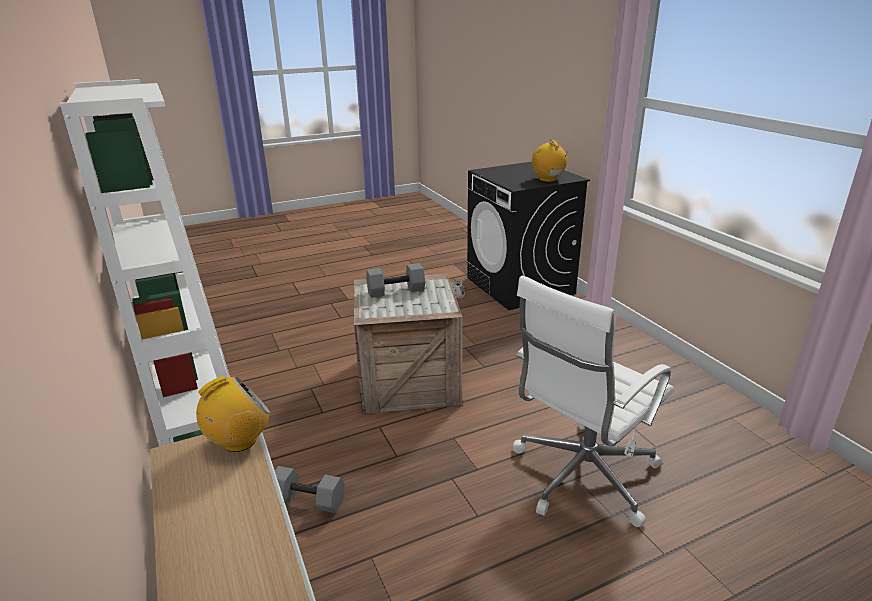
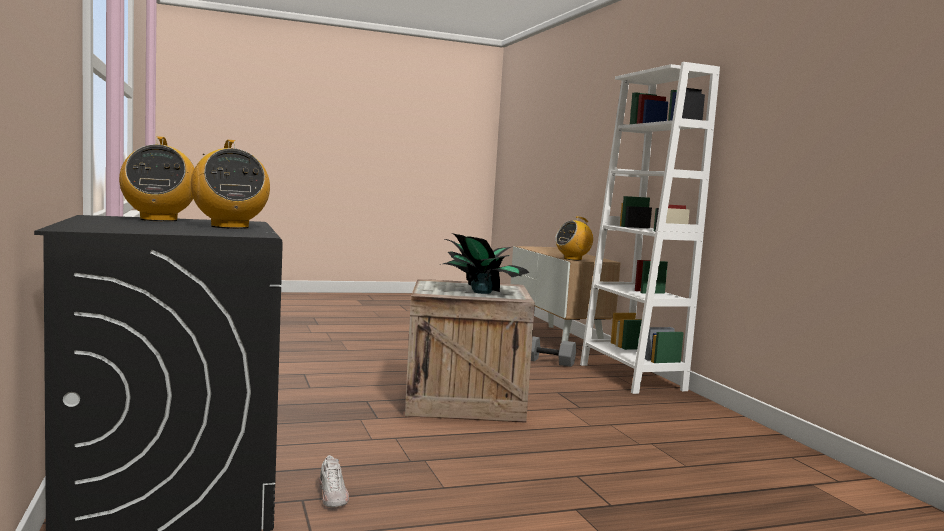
camera: 175 degrees left, 20 degrees down
(395, 291) = (481, 292): grey dumbbell -> potted plant
(506, 177) = (229, 227): none -> radio
(581, 476) = (342, 350): white office chair -> none

